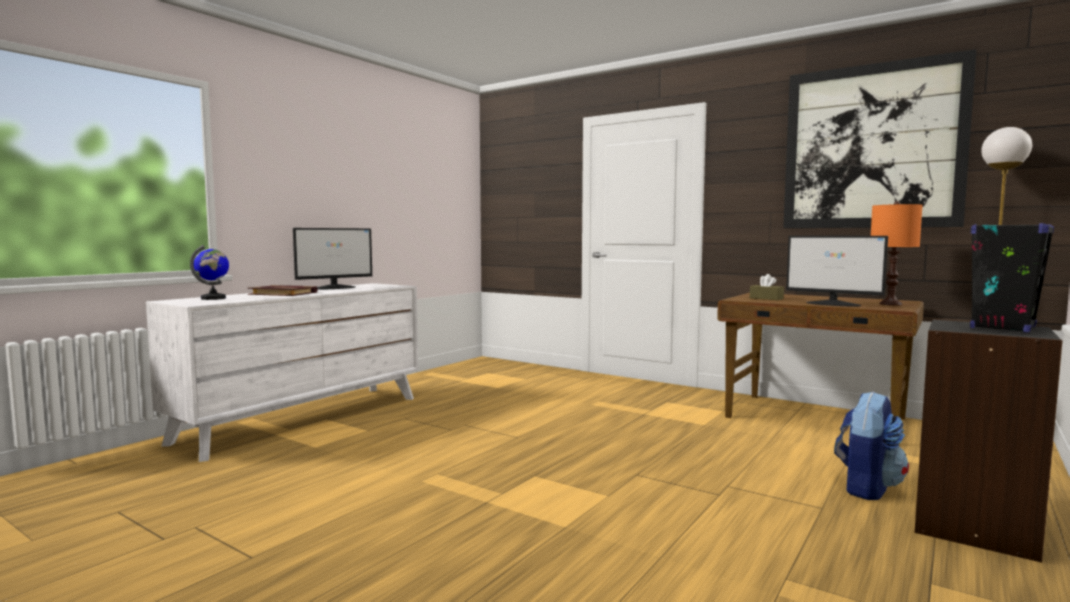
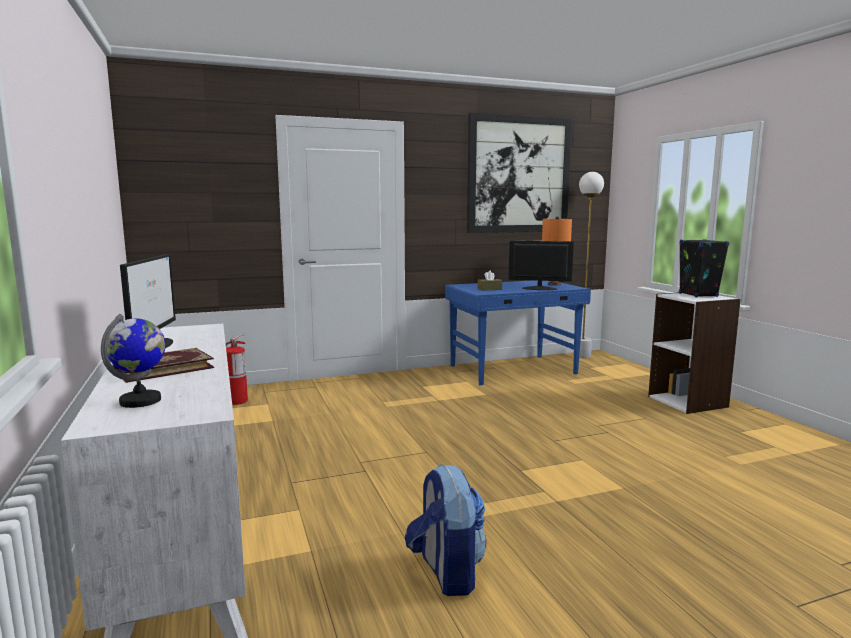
camera: 55 degrees left, 5 degrees up
(514, 372) = (237, 401): none -> fire extinguisher
(815, 418) = (514, 370): brown desk -> blue desk
(833, 304) = (539, 288): monitor -> monitor turned 150 degrees counterclockwise
(867, 487) = (627, 400): backpack -> backpack (446, 572)
(976, 527) = (688, 401): black bookcase -> white bookcase

